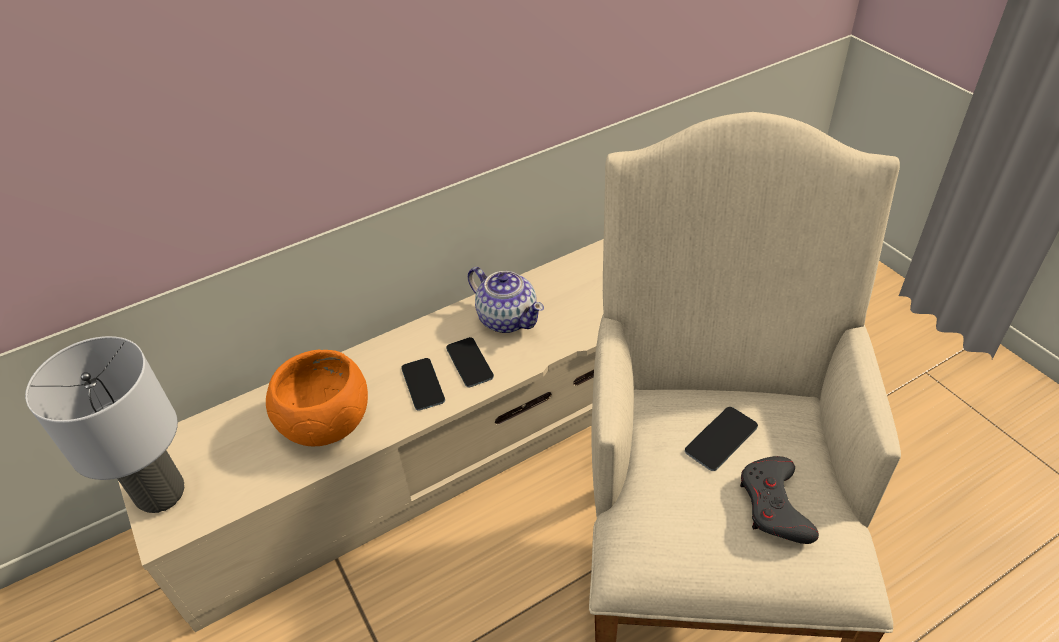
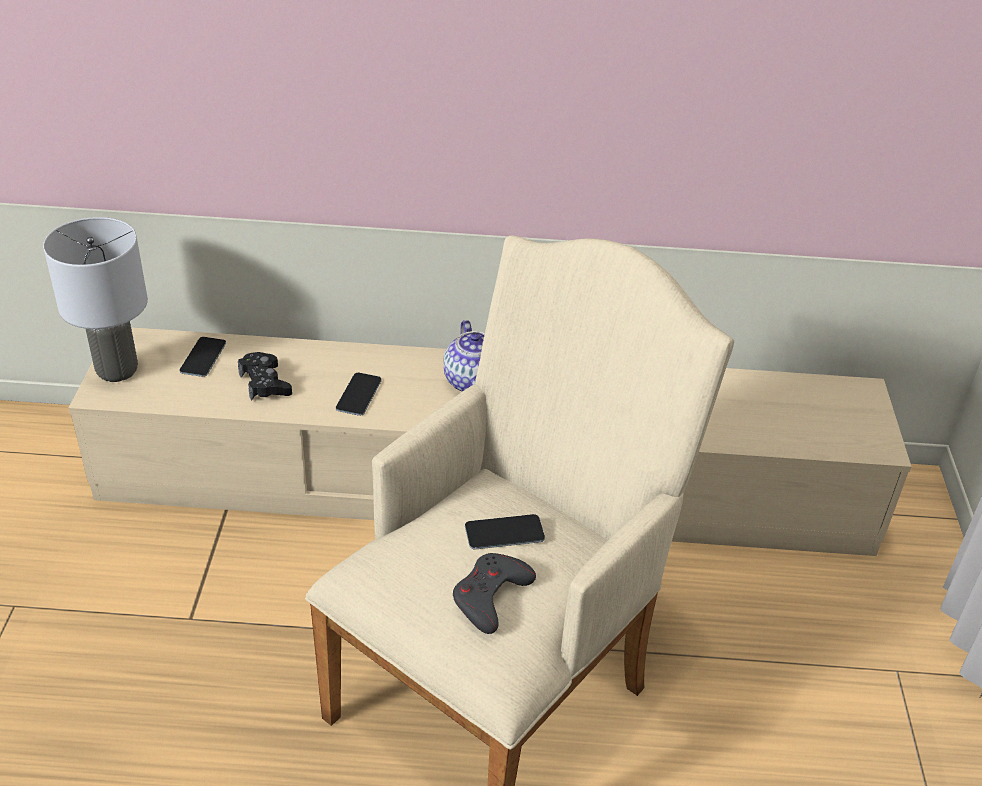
camera: 30 degrees right, 5 degrees down
(326, 422) = (265, 383): orange bowl -> black game controller
(469, 362) = (410, 398): phone -> phone (203, 357)

